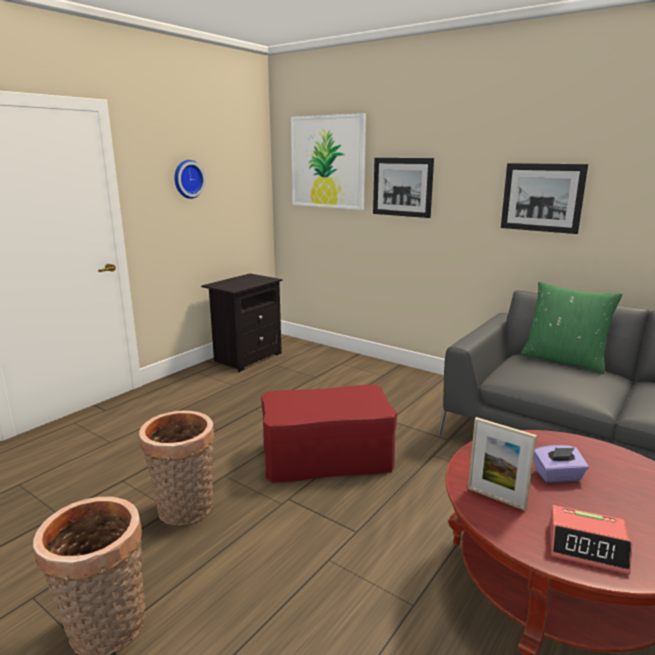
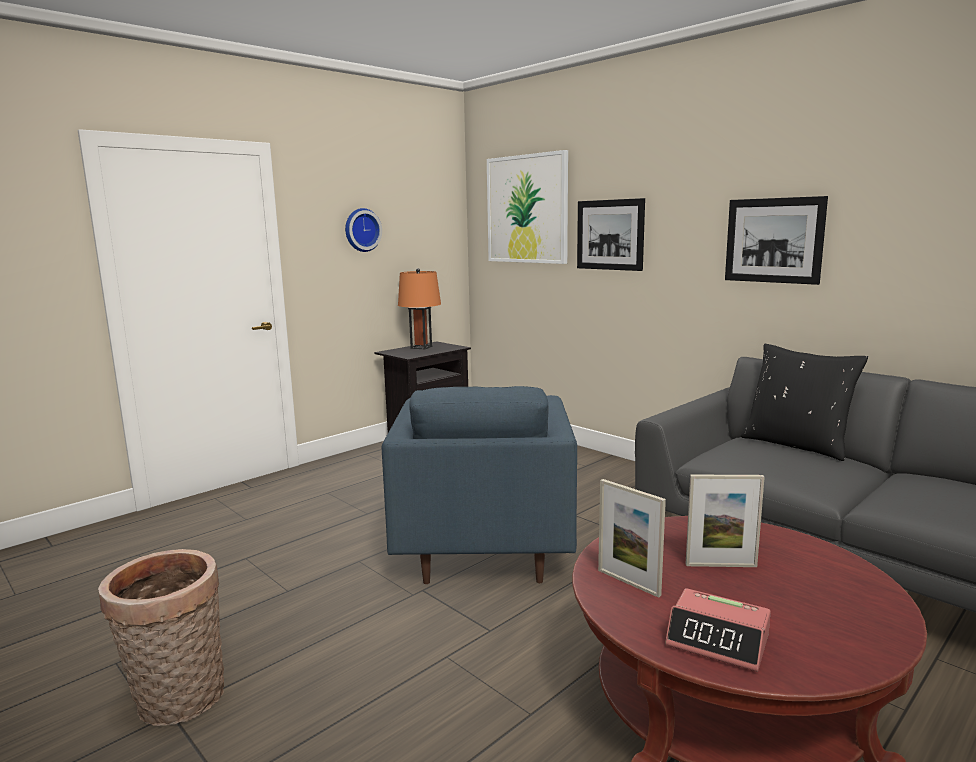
camera: 10 degrees right, 5 degrees down
(185, 511) = (302, 593): basket -> none
(240, 280) = (421, 347): none -> orange table lamp
(326, 456) = (483, 549): red ottoman -> blue armchair
(558, 476) = (721, 565): purple tissue box -> picture frame
(564, 360) = (796, 444): green pillow -> black pillow

